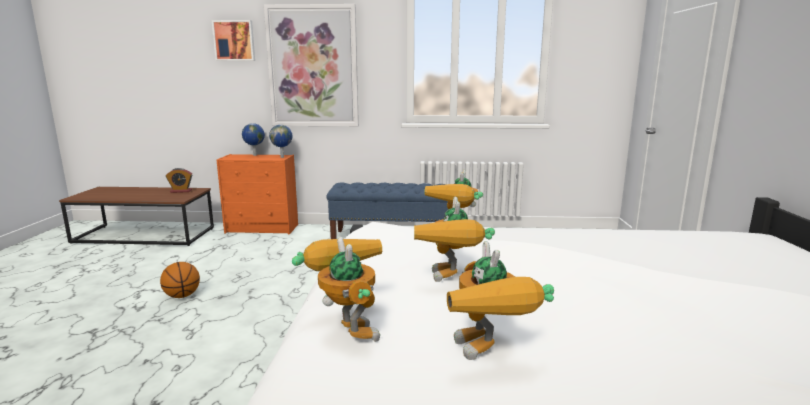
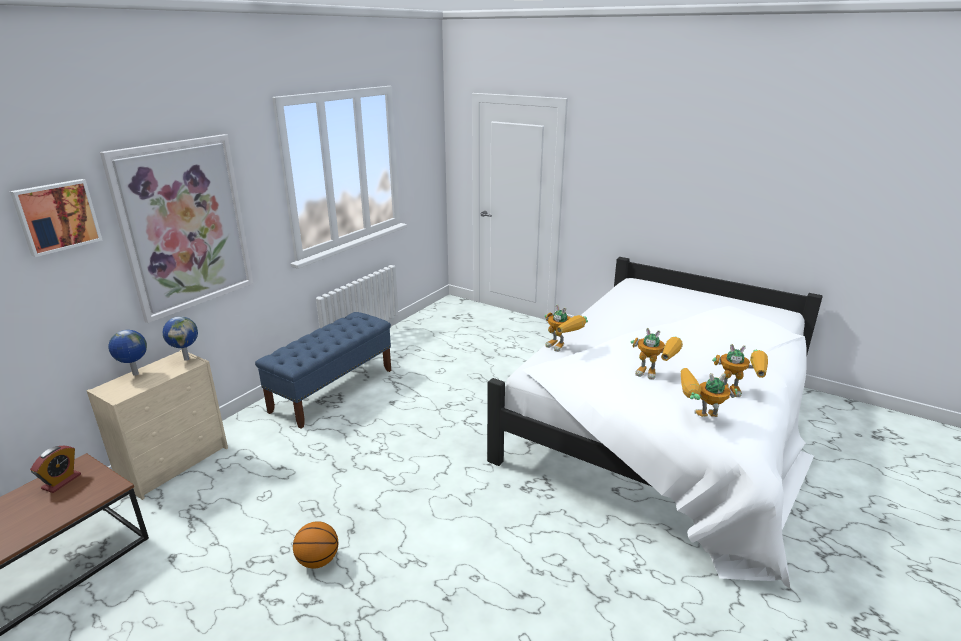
camera: 60 degrees left, 10 degrees up
(263, 228) = (175, 464): orange dresser -> beige dresser

